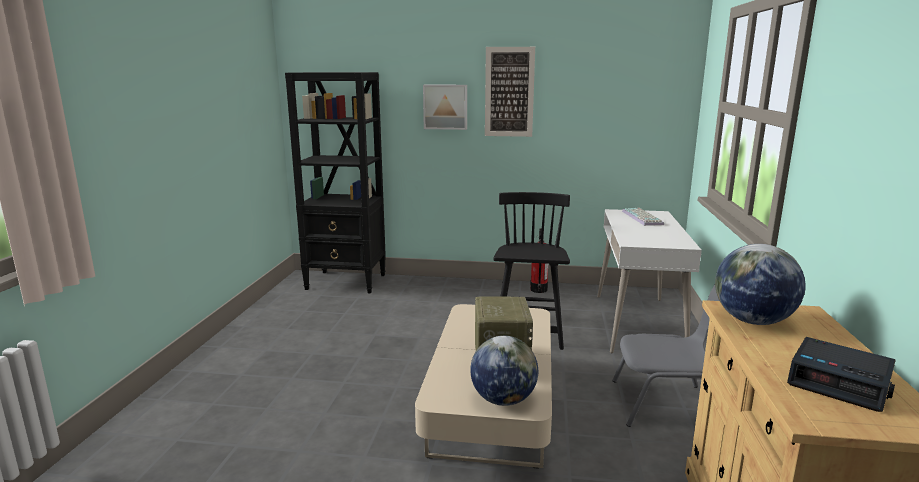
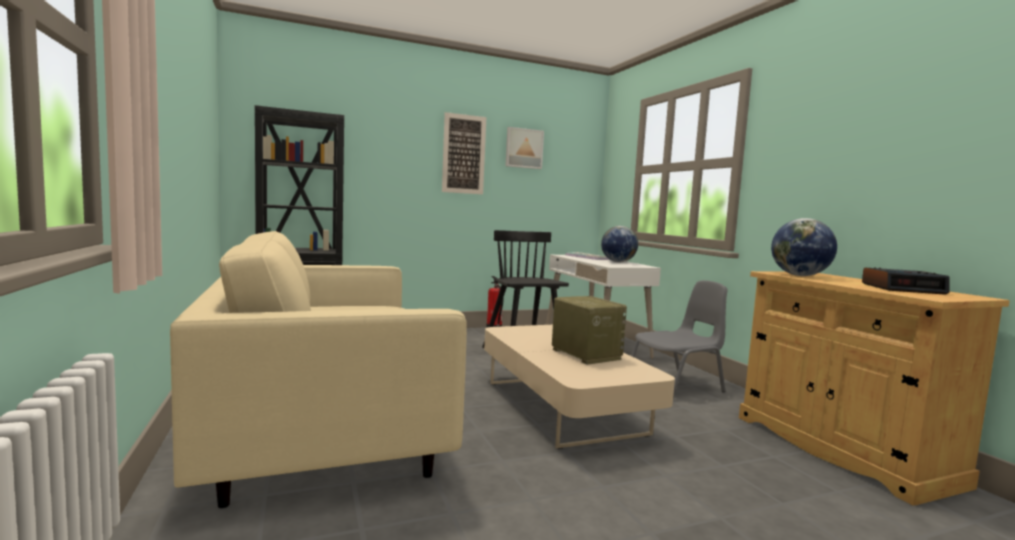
camera: 30 degrees left, 10 degrees down
(275, 382) = (326, 425): none -> beige sofa
(445, 106) = (406, 163): picture -> picture (523, 148)
(503, 400) = (627, 373): globe -> globe (618, 262)

